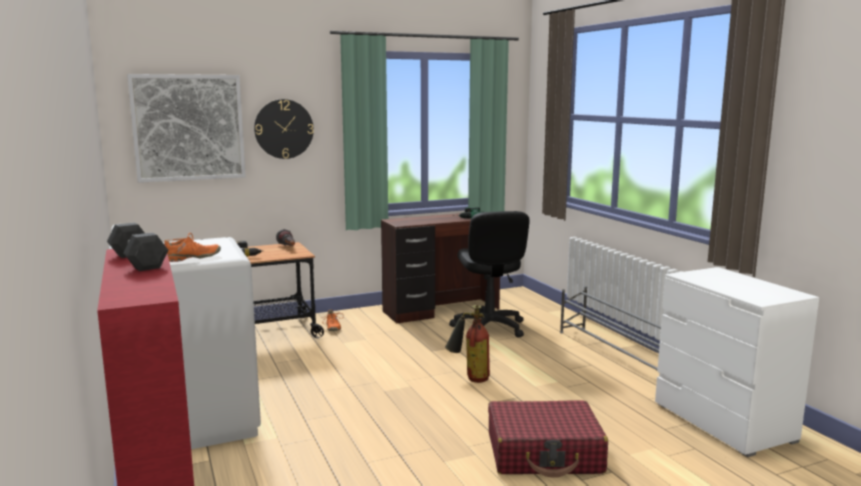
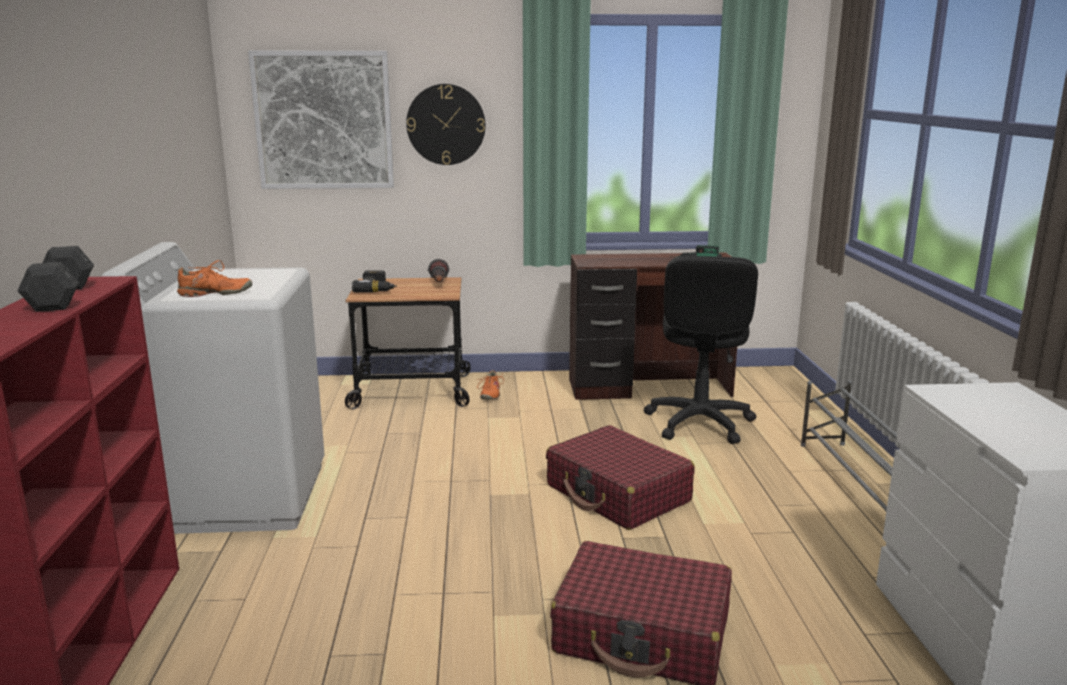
camera: 20 degrees right, 5 degrees up
(469, 377) = (618, 494): fire extinguisher -> red suitcase

